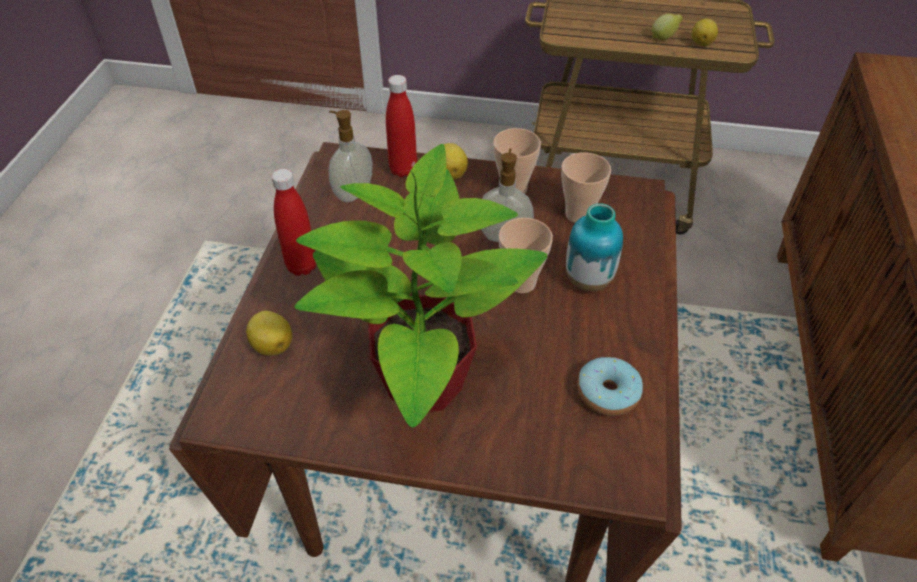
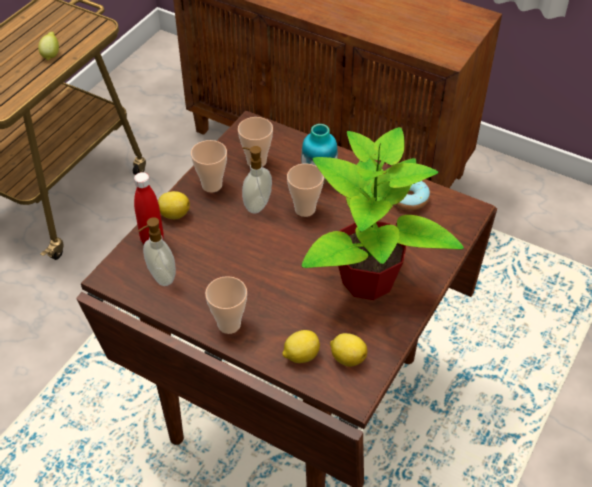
camera: 70 degrees left, 0 degrees up
(302, 266) = (229, 324): red bottle -> cup
(702, 43) = (74, 39): lemon -> lemon (347, 358)

